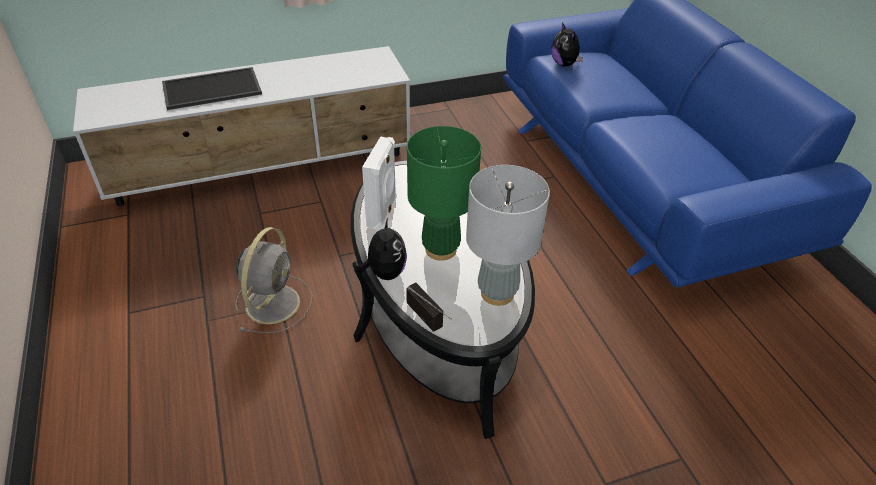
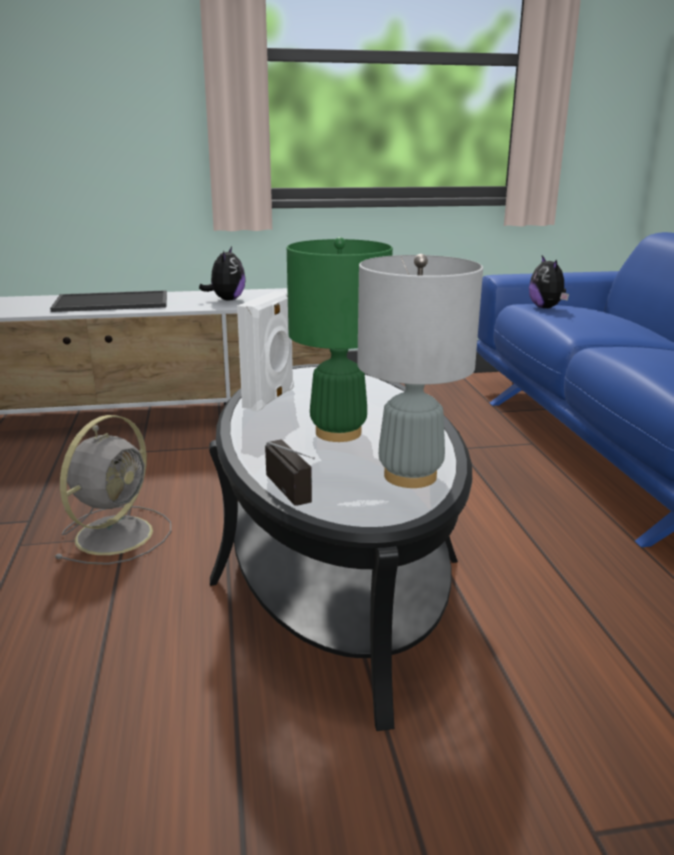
camera: 10 degrees right, 20 degrees down
(384, 273) = (248, 447): plush toy -> plush toy (226, 300)

